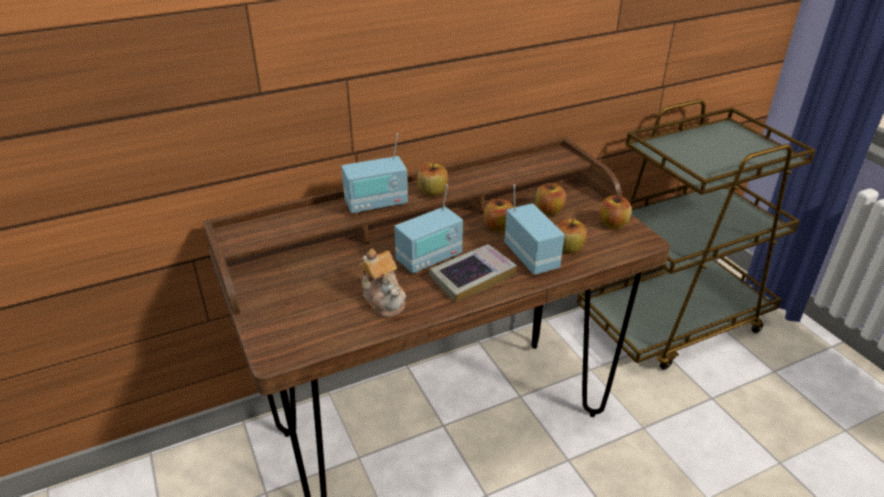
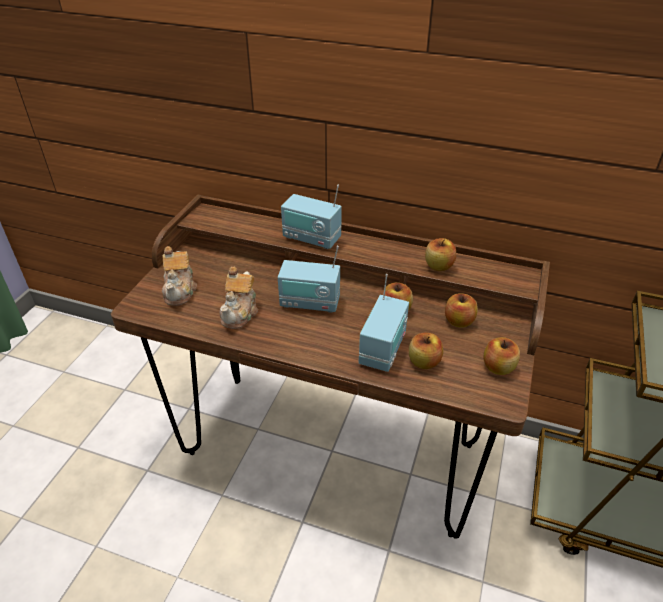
camera: 45 degrees right, 5 degrees up
(297, 316) = (180, 290): none -> teapot
(432, 192) = (363, 251): apple -> apple (438, 266)
(472, 277) = (317, 335): book -> none

